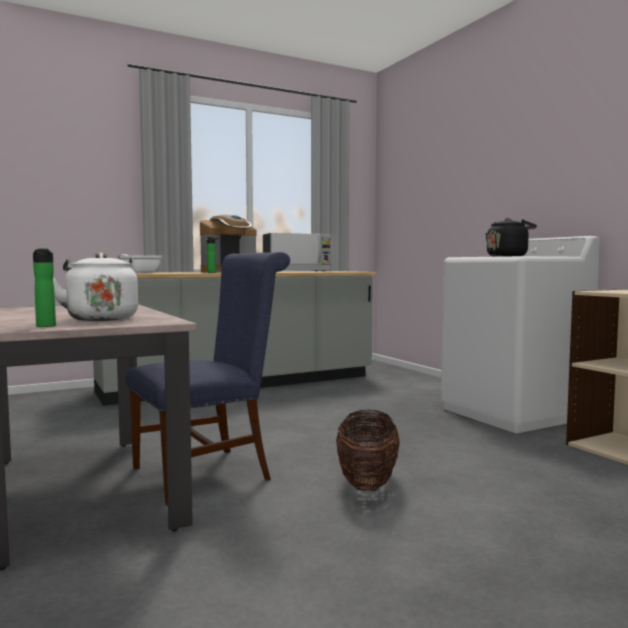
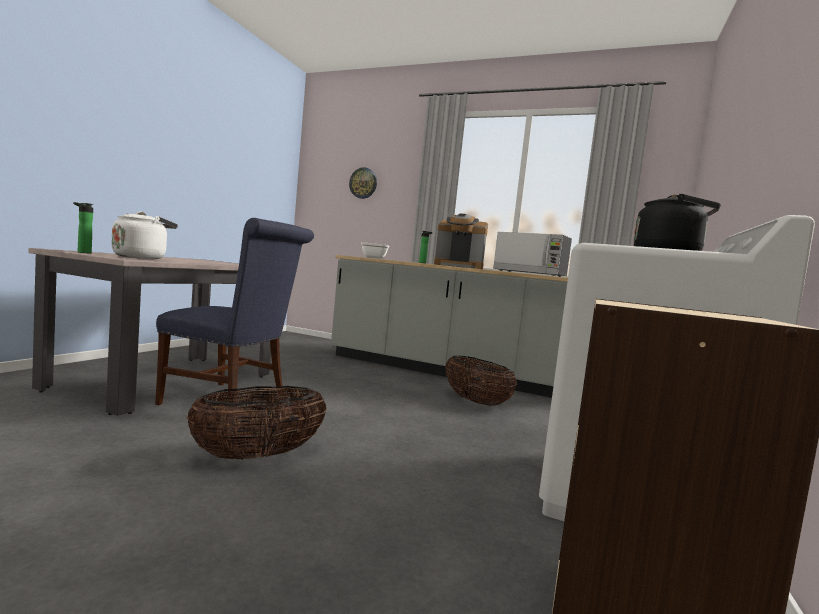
camera: 50 degrees right, 0 degrees up
(48, 169) = (363, 183): none -> wall clock
(323, 398) = (475, 402): none -> basket

